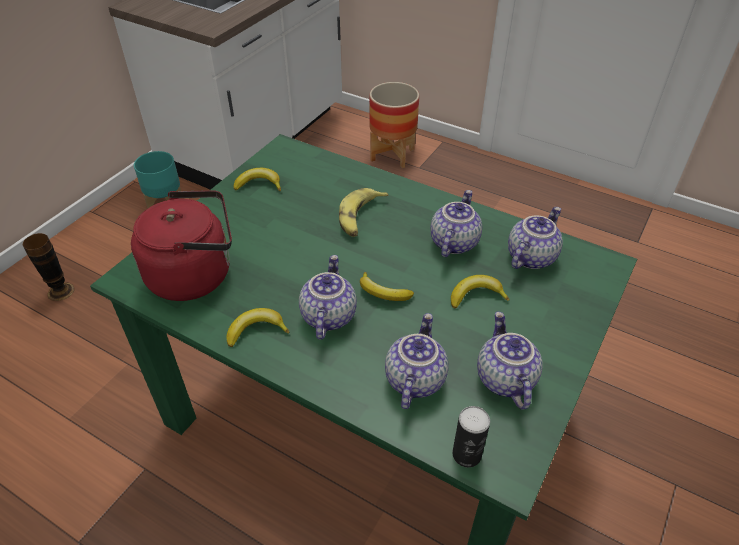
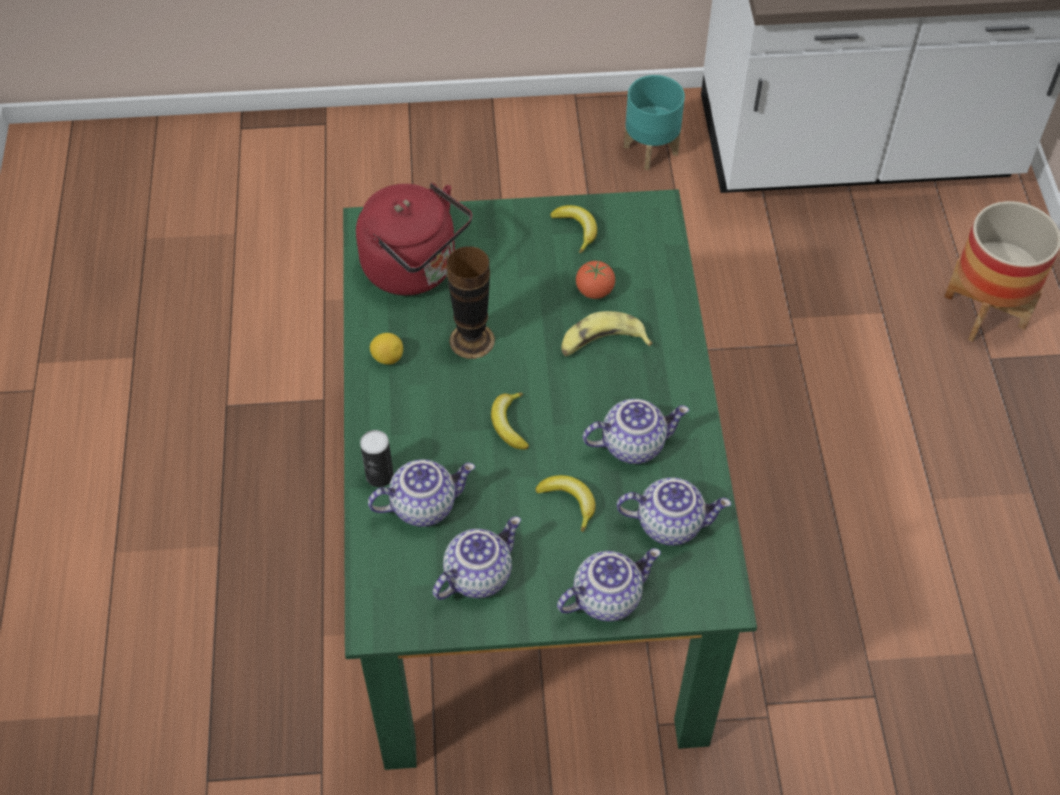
camera: 55 degrees right, 10 degrees up
(61, 291) = (450, 168): vase -> vase (472, 340)
(256, 330) = (387, 357): banana -> lemon
(316, 200) = (594, 291): none -> tomato
(327, 316) = (445, 398): teapot -> teapot (606, 596)
(466, 454) = (373, 584): can -> can (379, 476)

